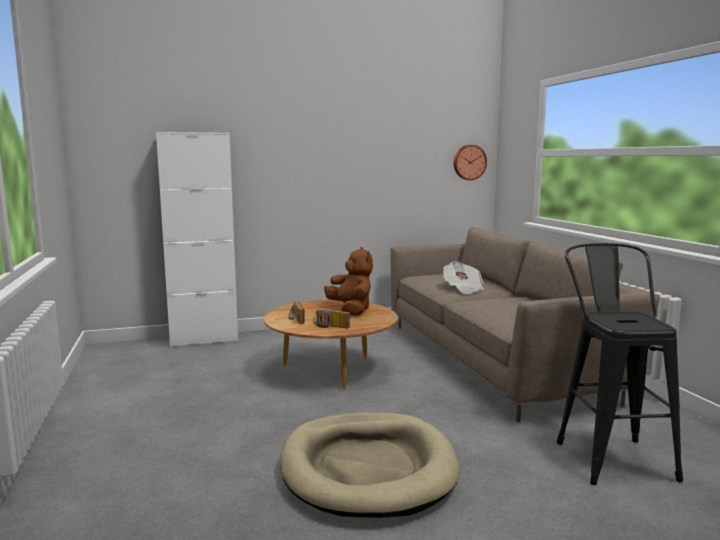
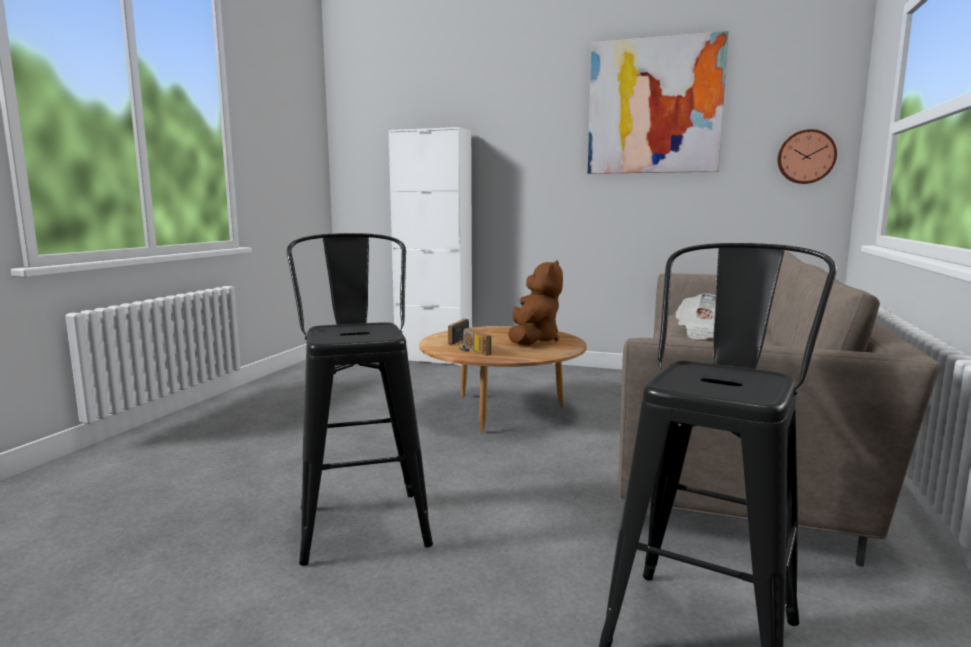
camera: 35 degrees right, 0 degrees up
(367, 468) = (362, 518): beige dog bed -> black stool
(375, 123) = (654, 106): none -> picture

